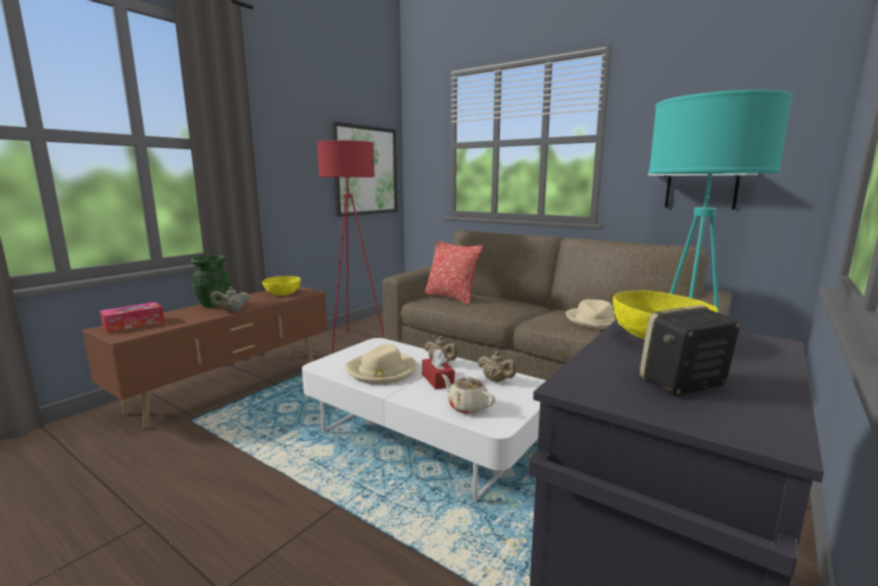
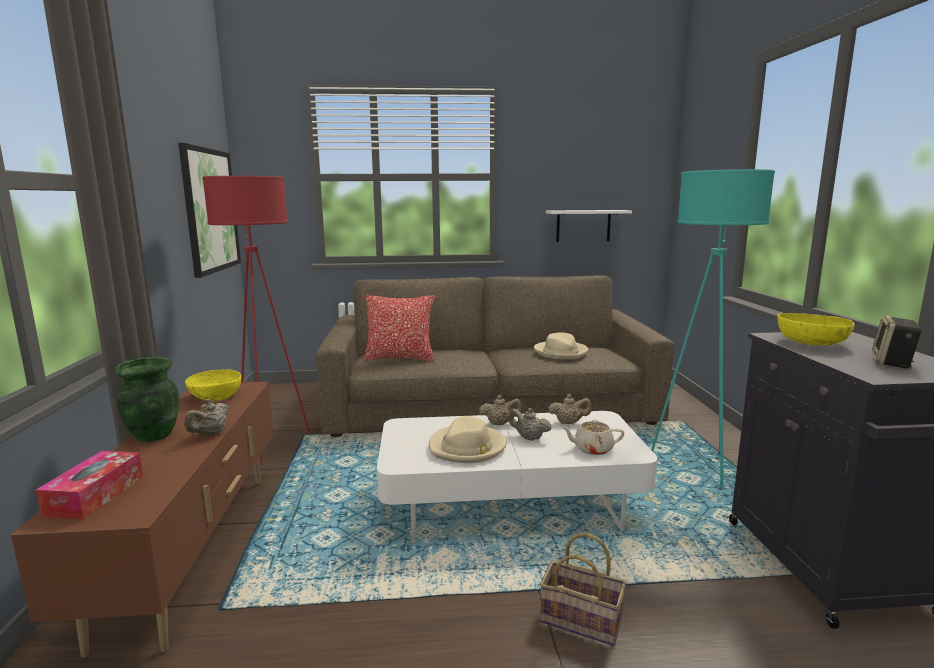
camera: 40 degrees left, 0 degrees up
(326, 545) = (583, 620): none -> basket
(437, 380) = (529, 438): red tissue box -> beige teapot

